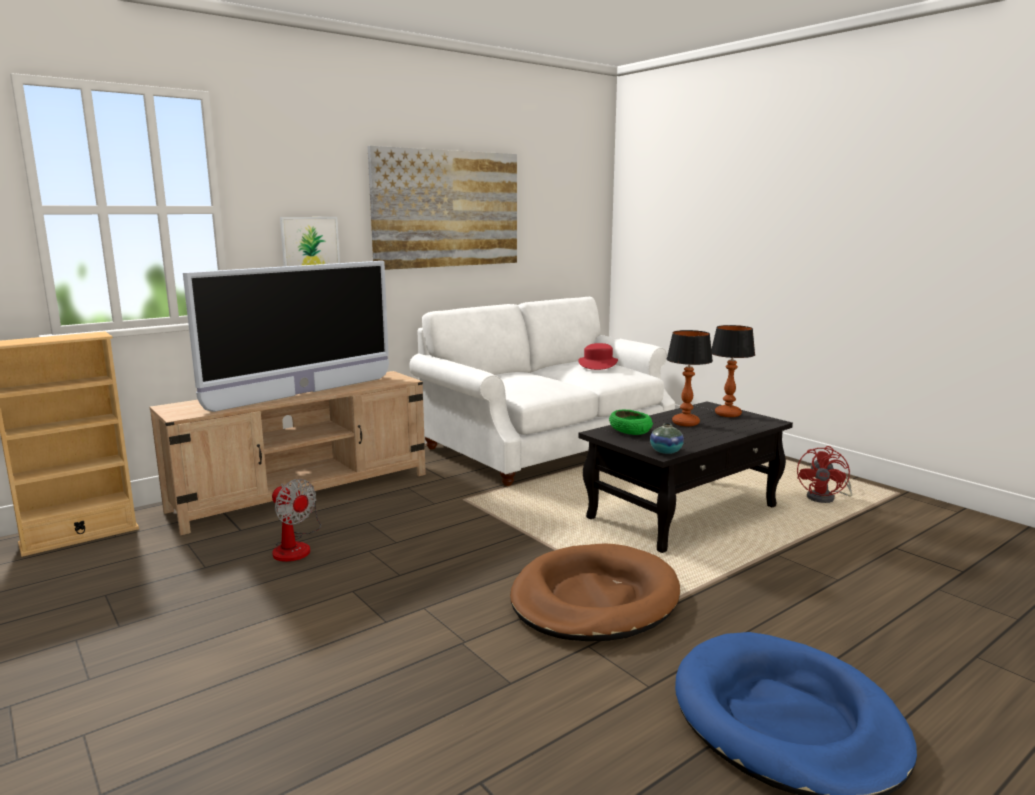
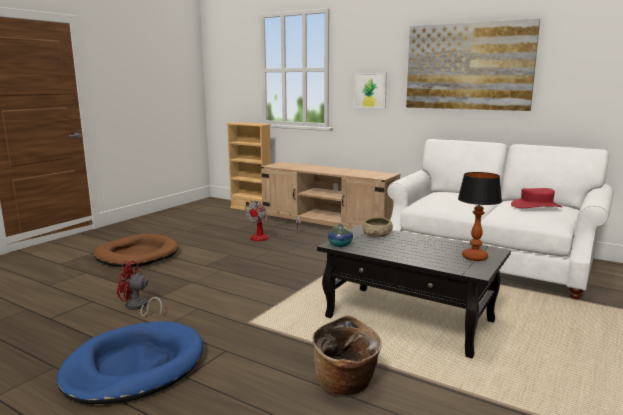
camera: 70 degrees right, 0 degrees up
(303, 393) = (327, 170): television -> none
(594, 599) = (249, 304): brown dog bed -> brown dog bed (137, 255)
(630, 431) = (377, 234): green bowl -> beige bowl
(686, 423) = (423, 246): table lamp -> none
(826, 498) = (534, 388): red fan -> red fan (138, 307)
(827, 571) = (346, 385): none -> basket

